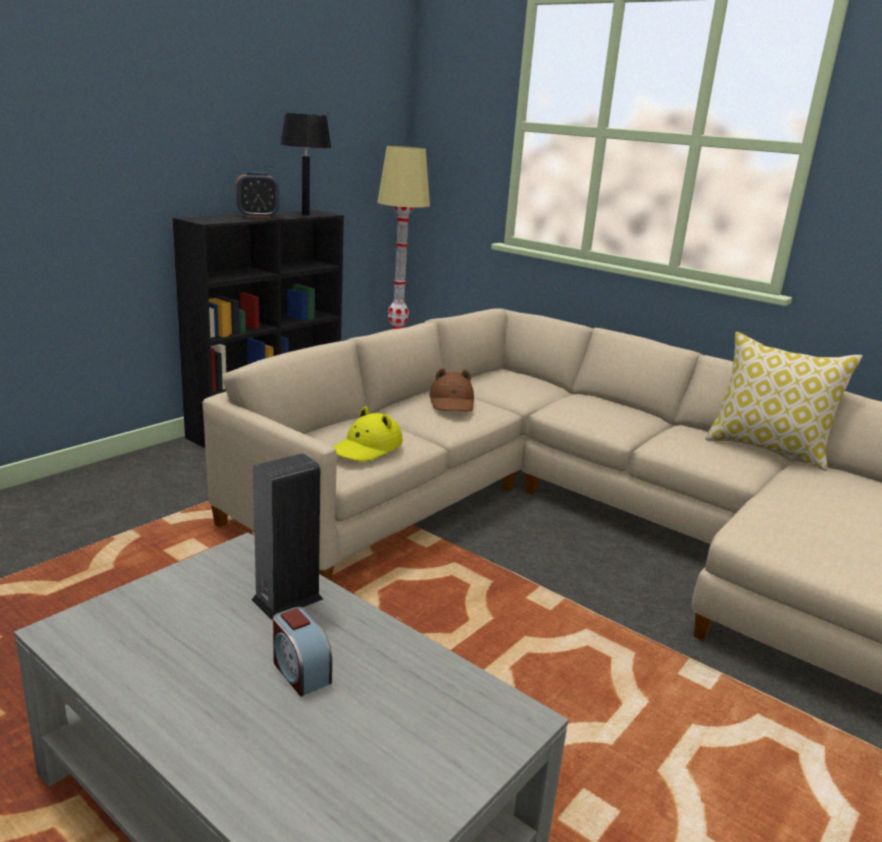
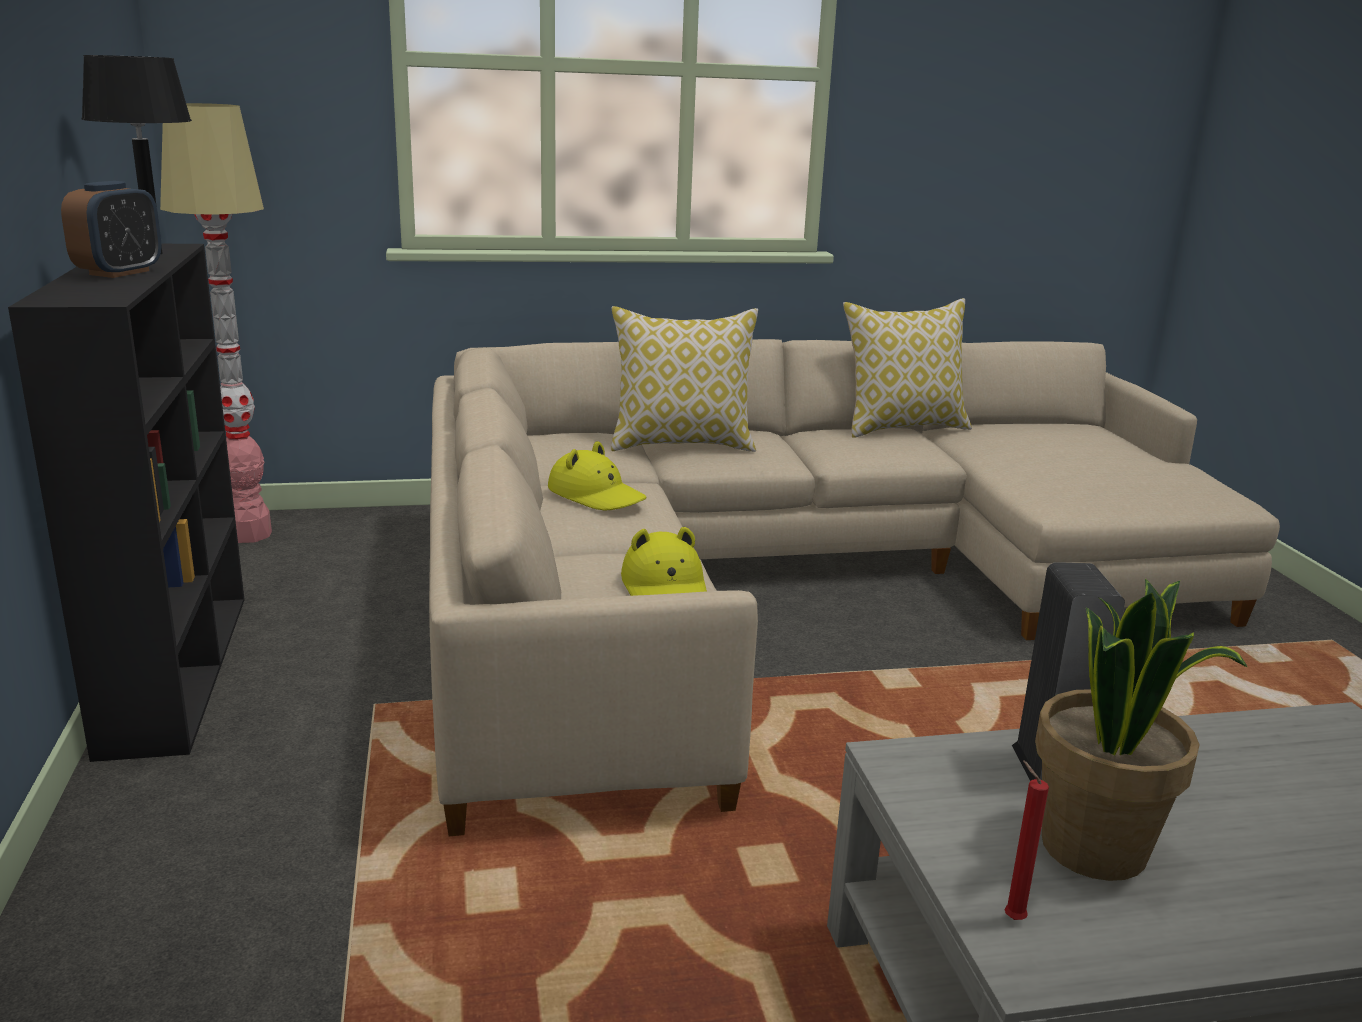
camera: 50 degrees left, 0 degrees up
(104, 616) = (1011, 917): none -> red candle
(203, 631) = (1096, 849): none -> potted plant
(300, 671) = (1218, 810): alarm clock -> none
(452, 402) = (596, 495): brown hat -> yellow hat
(575, 401) = (682, 444): none -> pillow

